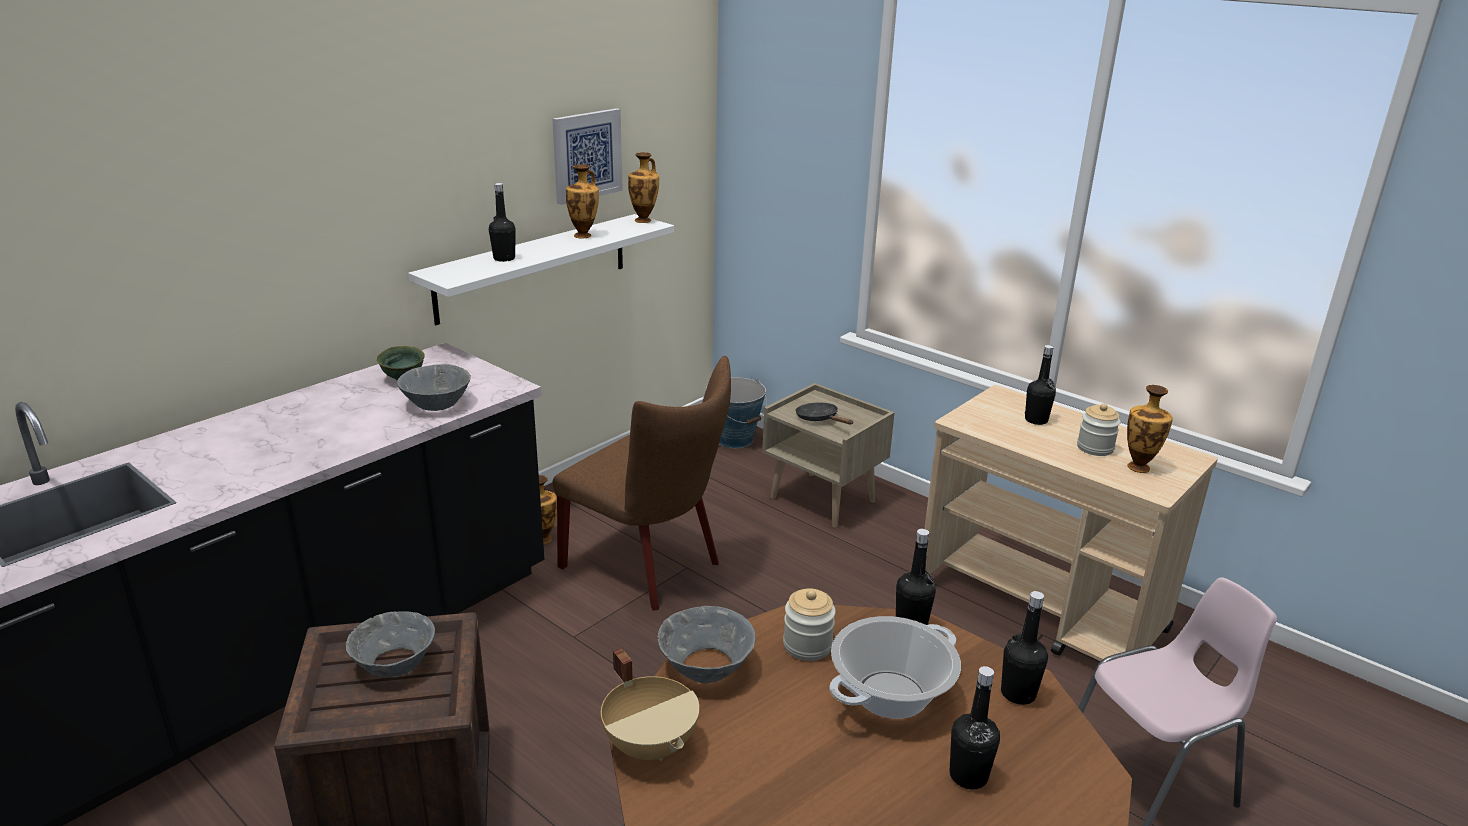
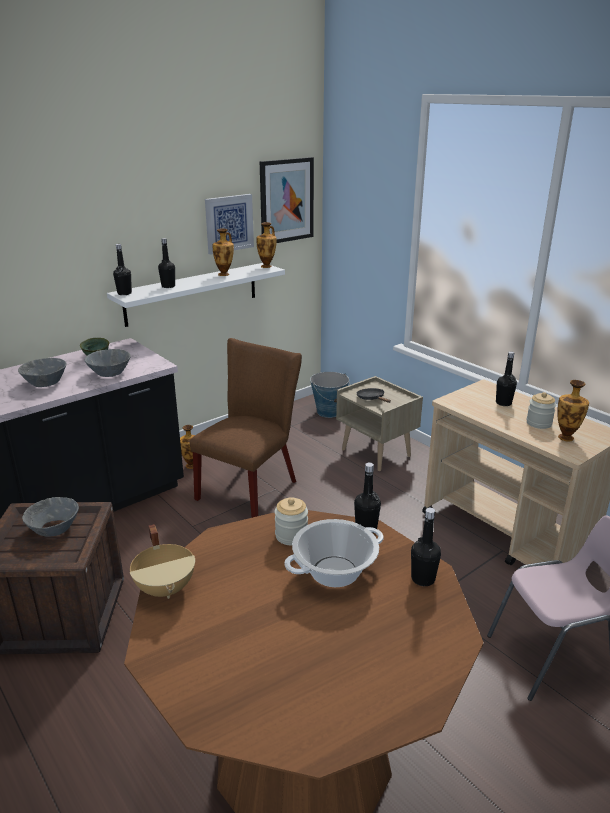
camera: 10 degrees right, 0 degrees up
(649, 567) = (251, 487): brown chair -> brown chair turned 105 degrees counterclockwise
(667, 117) = (286, 200): none -> picture
(706, 666) = (220, 542): grey bowl -> grey bowl (45, 382)
(968, 776) = (367, 629): black bottle -> black bottle (124, 293)

